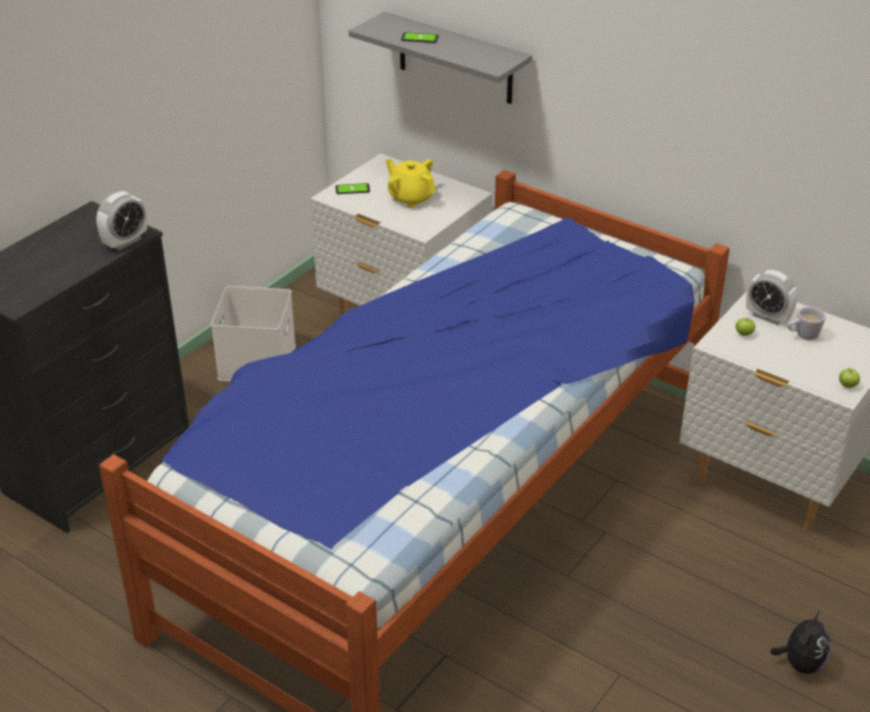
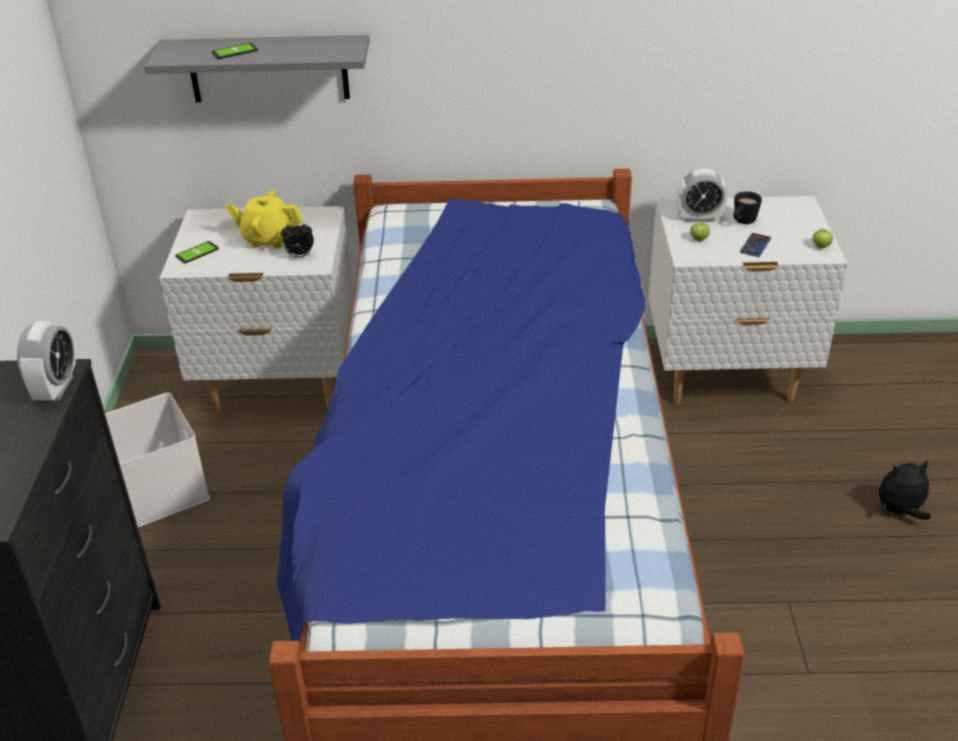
camera: 35 degrees left, 0 degrees up
(418, 220) = (299, 256): none -> alarm clock
(787, 360) = (755, 245): none -> phone
(800, 663) = (900, 511): plush toy -> plush toy turned 90 degrees counterclockwise
(802, 336) = (742, 222): white mug -> black mug

